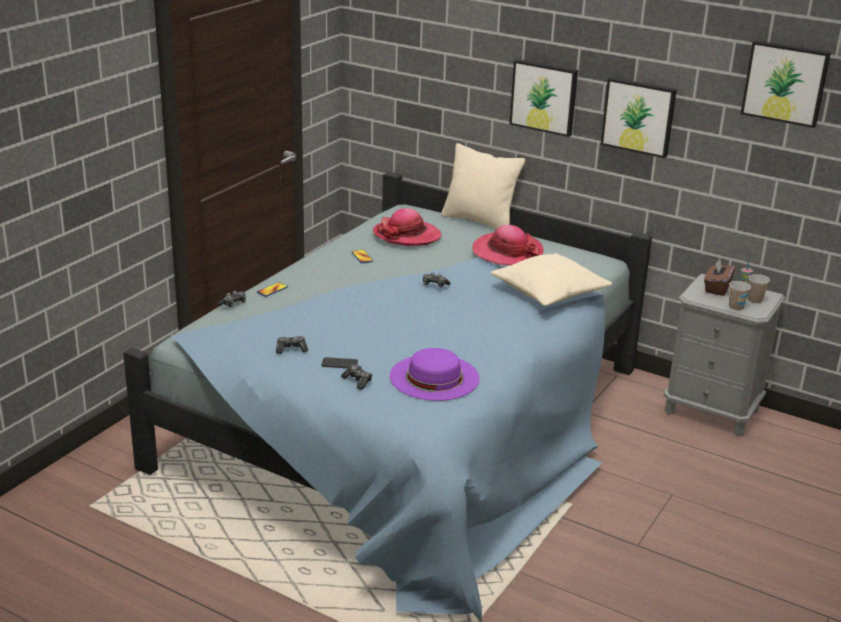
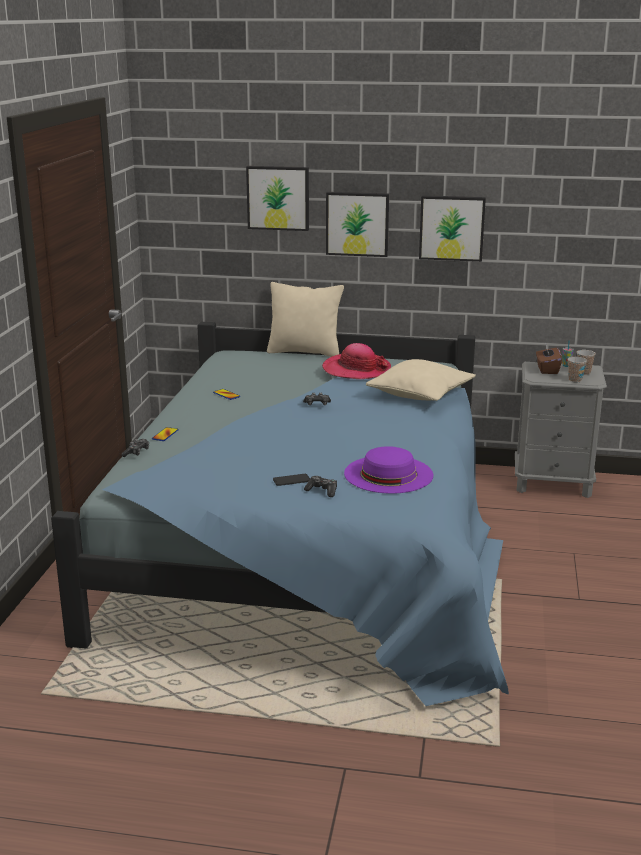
camera: 20 degrees left, 5 degrees down
(291, 349) = (234, 477): game controller -> none
(407, 235) = (251, 372): hat -> none
(785, 83) = (584, 177): picture -> picture (278, 197)

